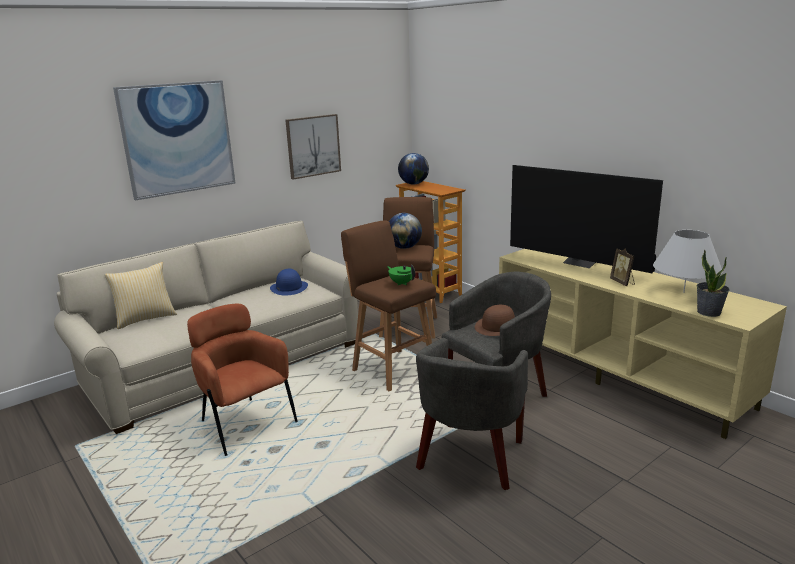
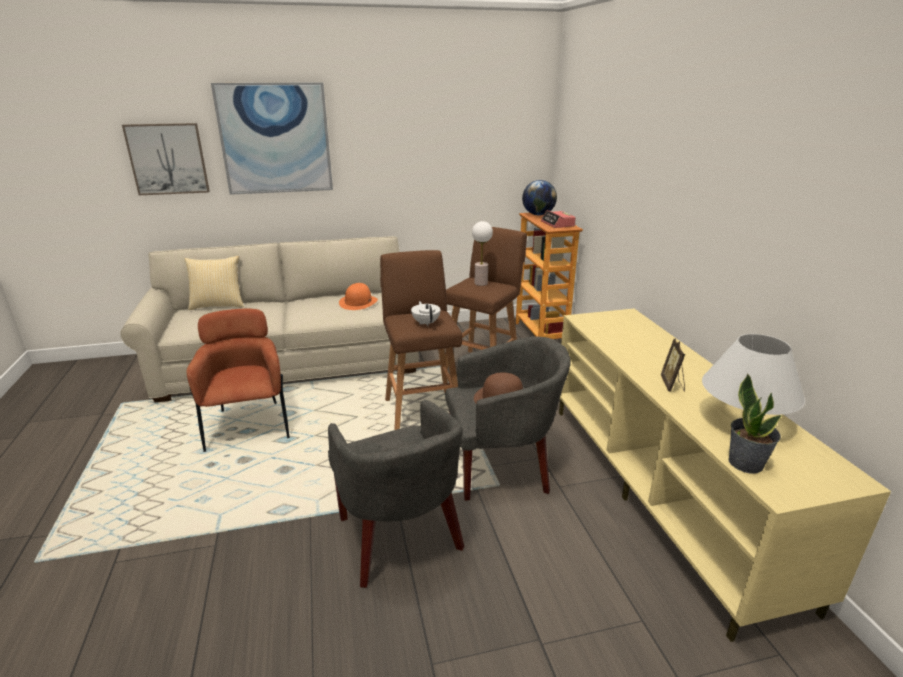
camera: 25 degrees right, 5 degrees up
(289, 287) = (358, 302): blue hat -> orange hat
(313, 146) = (425, 160): picture -> picture (168, 159)
(401, 283) = (426, 323): green teapot -> white teapot
(404, 247) = (481, 283): globe -> table lamp
(440, 188) = (557, 224): none -> alarm clock
(471, 458) = (399, 539): grey armchair -> grey armchair turned 75 degrees counterclockwise
(580, 263) = (650, 344): television -> none

